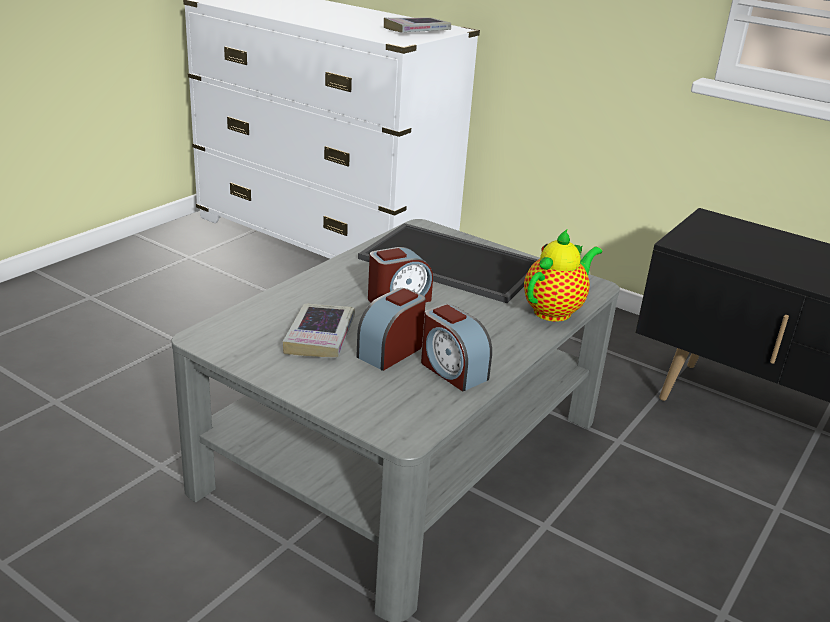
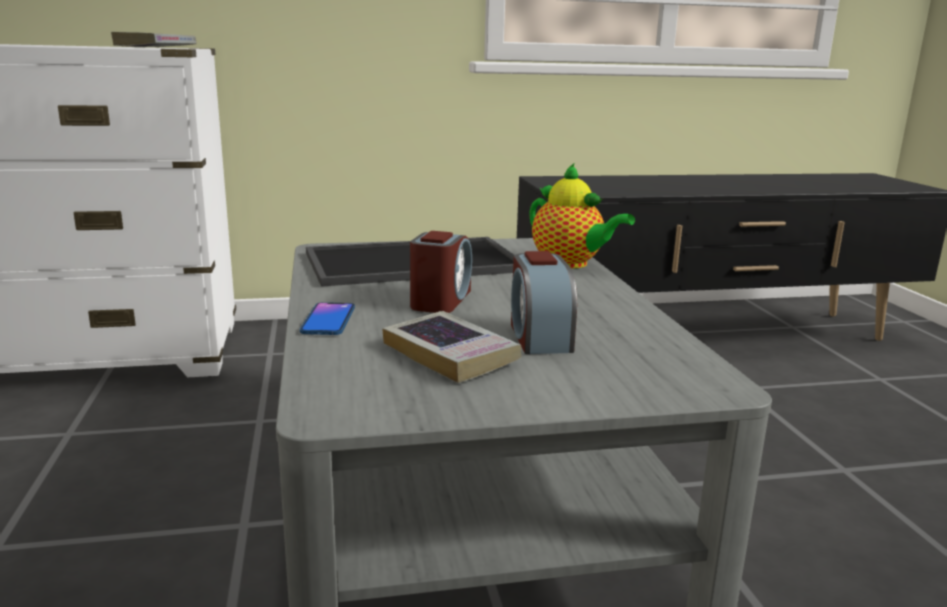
camera: 45 degrees left, 10 degrees down
(312, 285) = (328, 320): none -> phone
(452, 370) = (618, 327): alarm clock -> none
(555, 311) = (570, 264): teapot -> teapot turned 135 degrees clockwise

